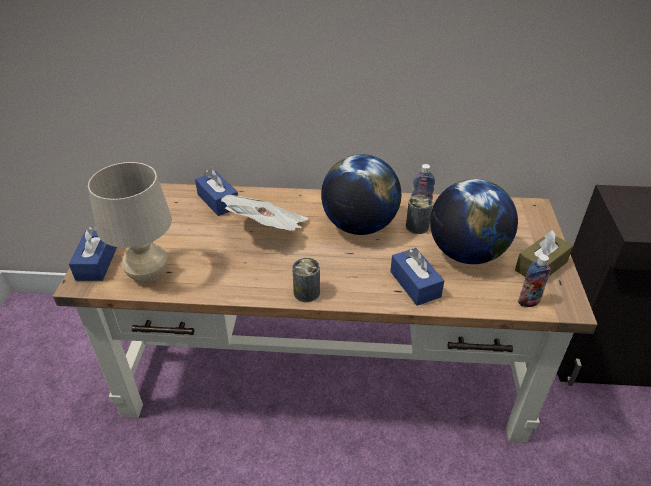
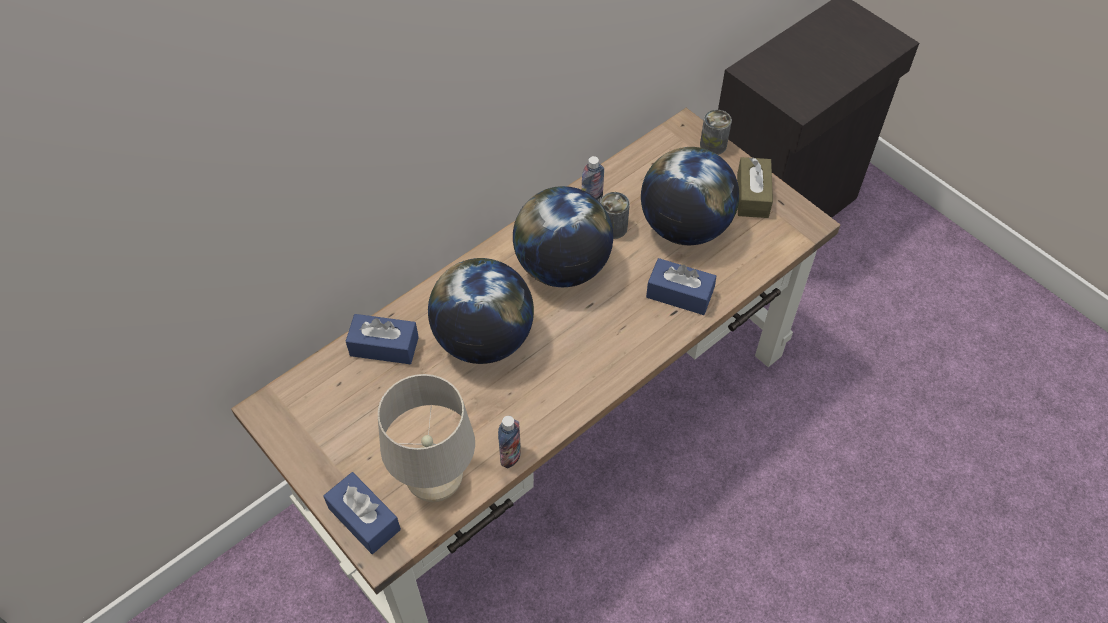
camera: 45 degrees left, 15 degrees up
(268, 230) = (483, 339): newspaper -> globe
(306, 292) = (604, 377): can -> can (713, 145)
(528, 301) = (778, 241): bottle -> bottle (510, 456)

